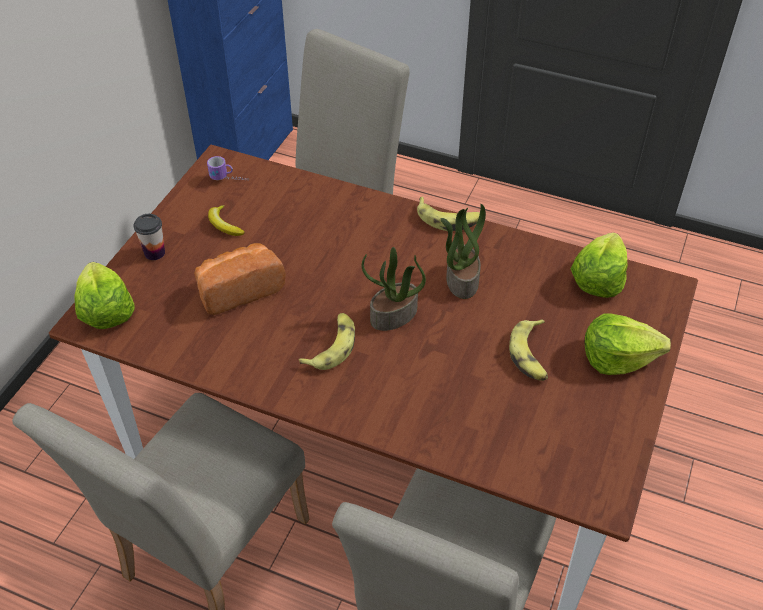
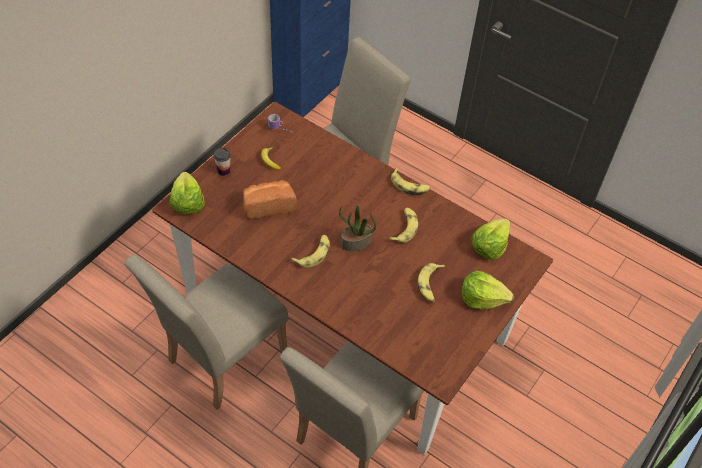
camera: 10 degrees right, 5 degrees up
(461, 279) = (404, 228): potted plant -> banana

